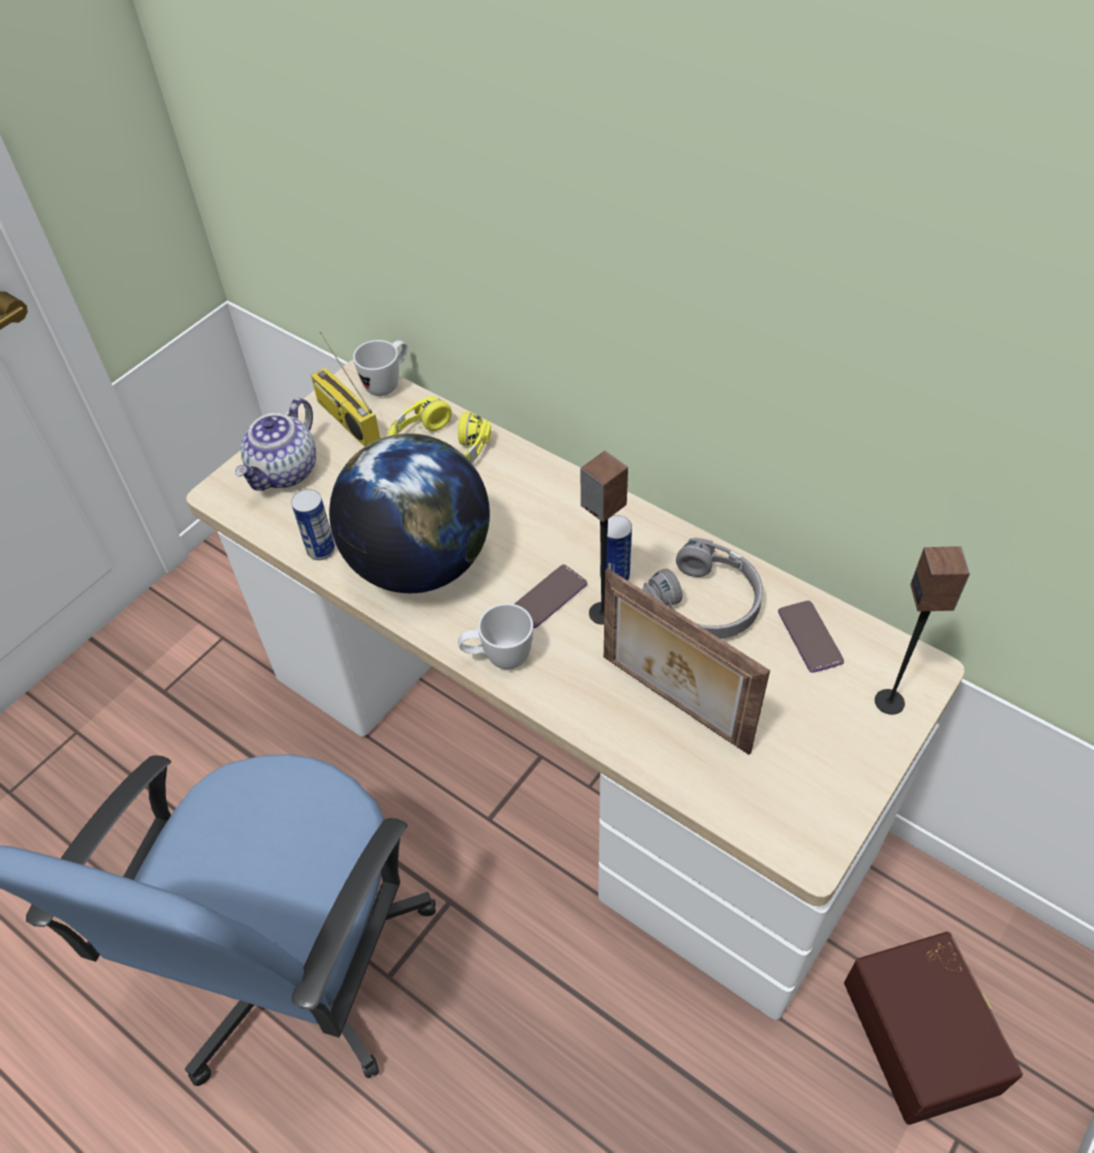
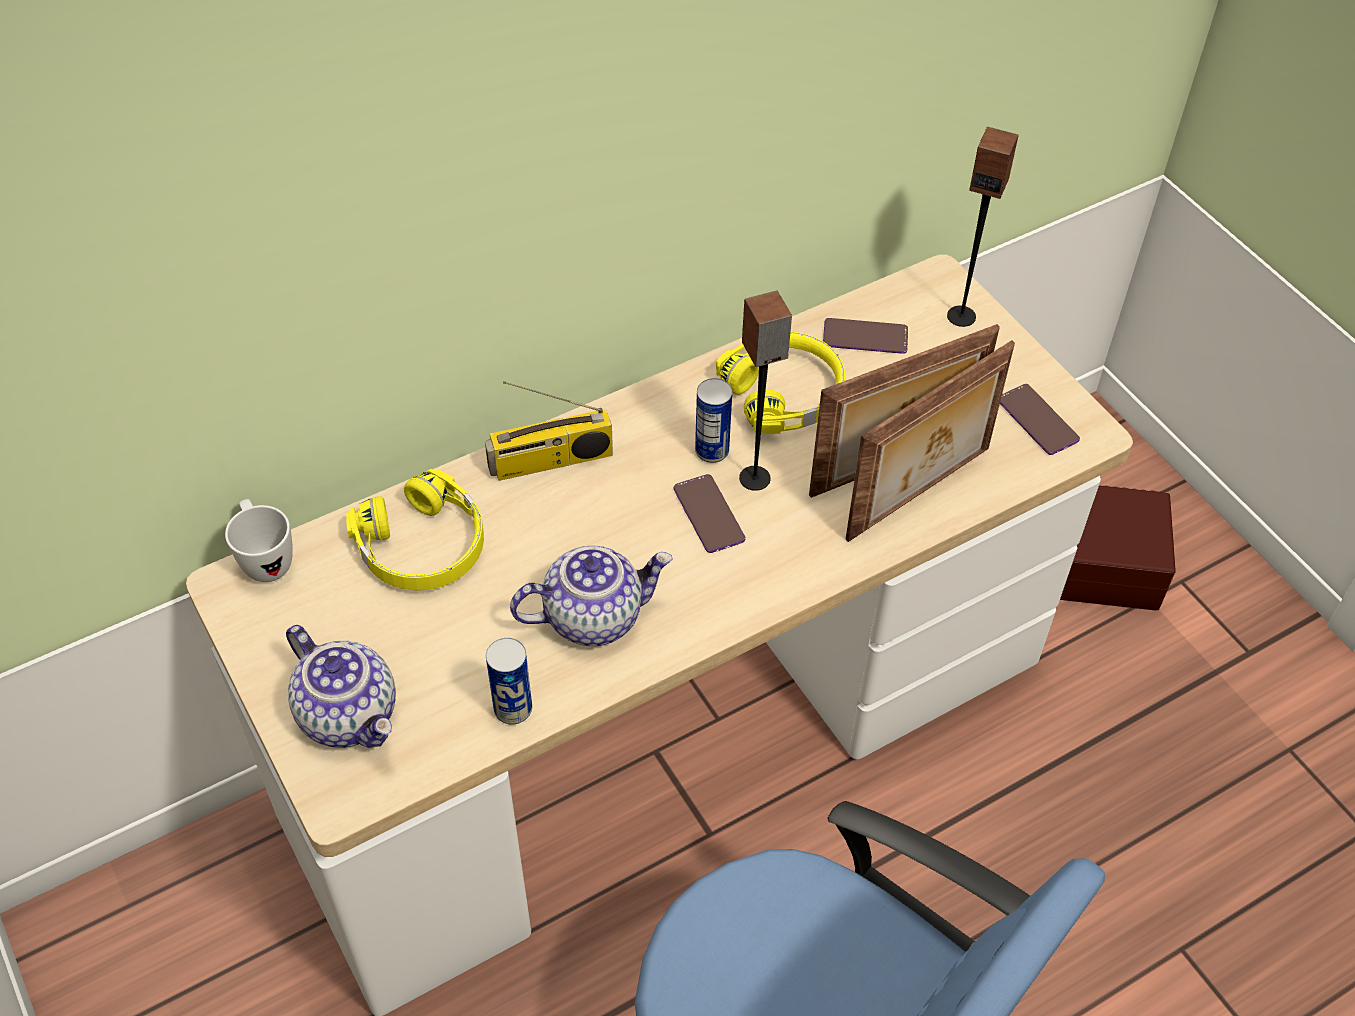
camera: 70 degrees left, 0 degrees up
(346, 420) = (300, 622): radio -> radio (550, 462)
(419, 563) = (593, 615): globe -> teapot
(498, 658) = (767, 585): white mug -> none
(650, 735) = (921, 495): none -> picture frame
(707, 602) = (785, 393): grey headphones -> yellow headphones
(797, 802) = (1037, 420): none -> phone

